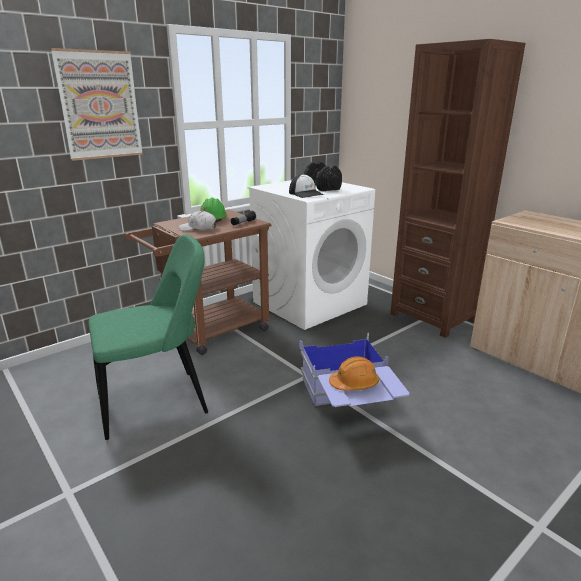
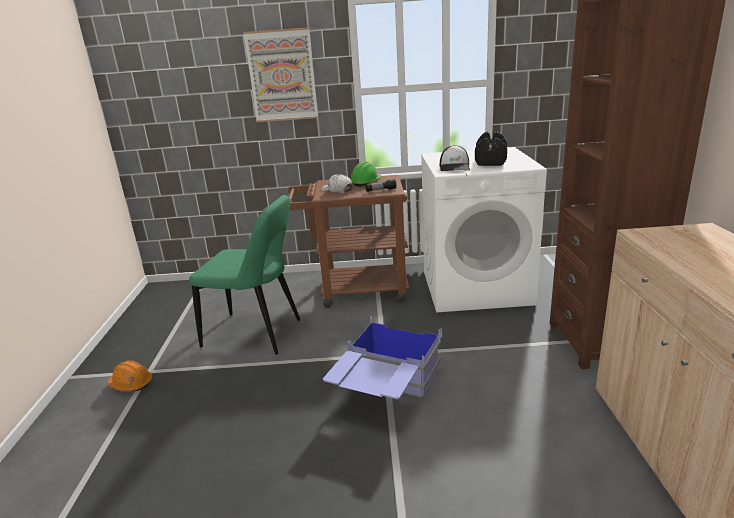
camera: 40 degrees right, 0 degrees up
(354, 383) = (369, 370): orange hard hat -> orange hard hat (131, 384)

